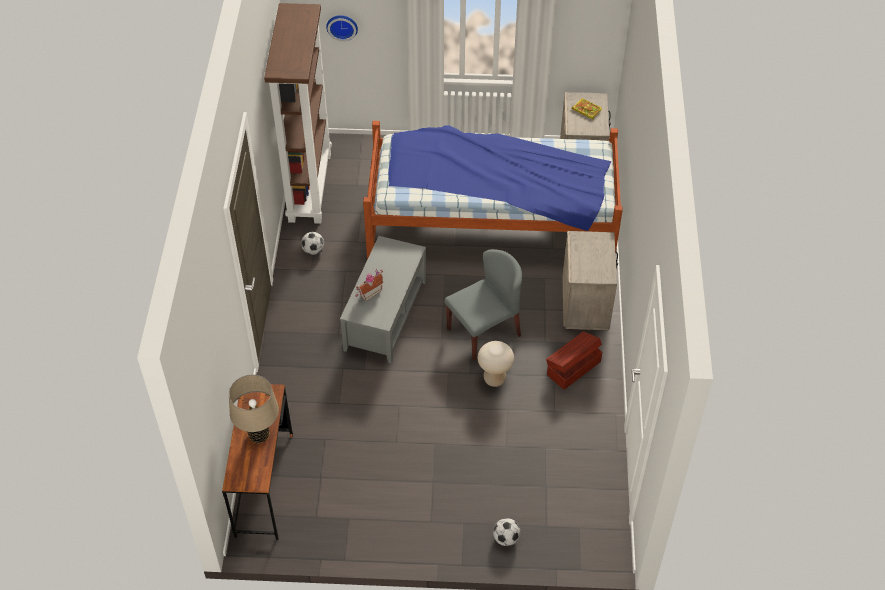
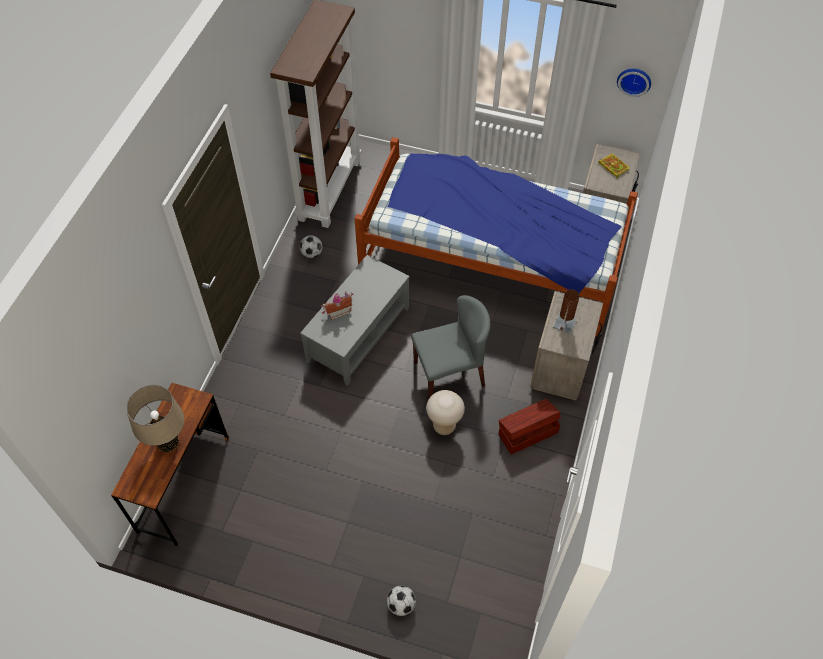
camera: 15 degrees right, 5 degrees up
(342, 26) = (381, 35): wall clock -> wall clock (634, 80)
(585, 257) = (564, 323): none -> brown table lamp

